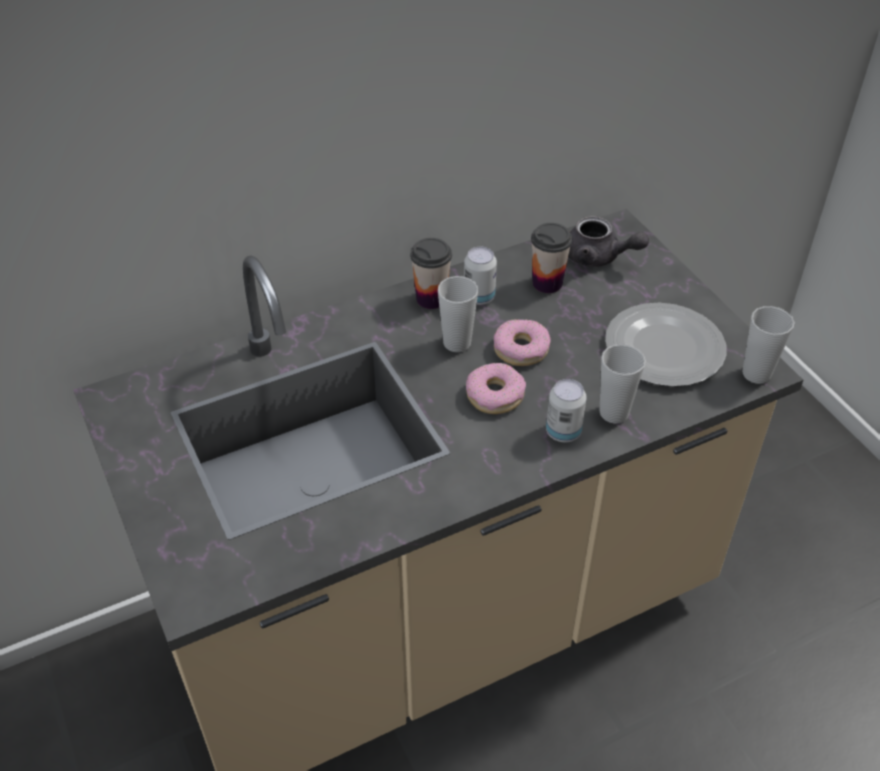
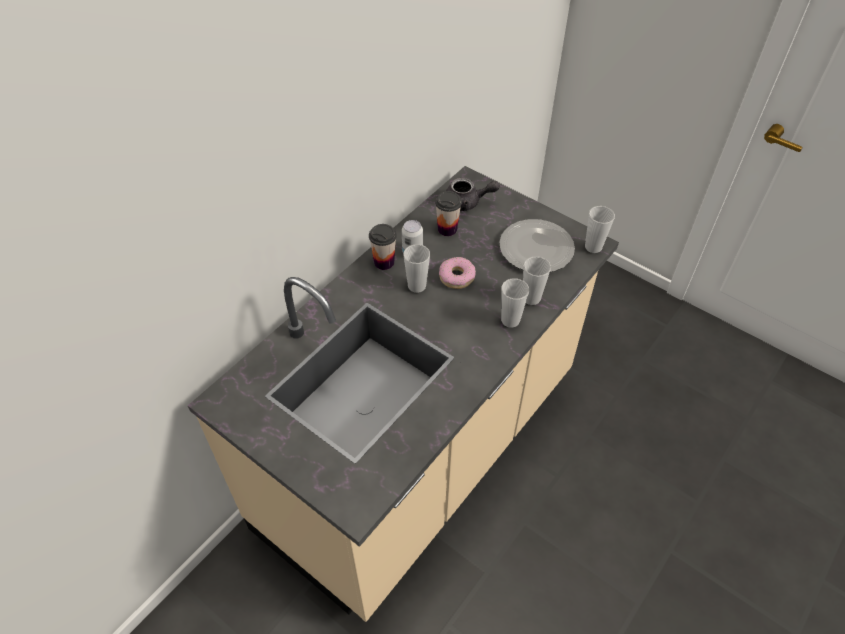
camera: 25 degrees left, 5 degrees up
(495, 395) = (459, 311): donut -> none
(563, 432) = (510, 320): can -> cup

